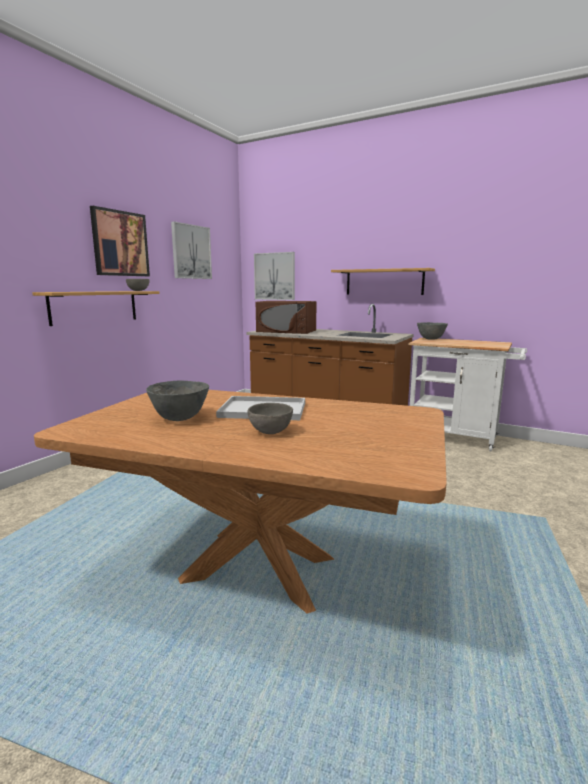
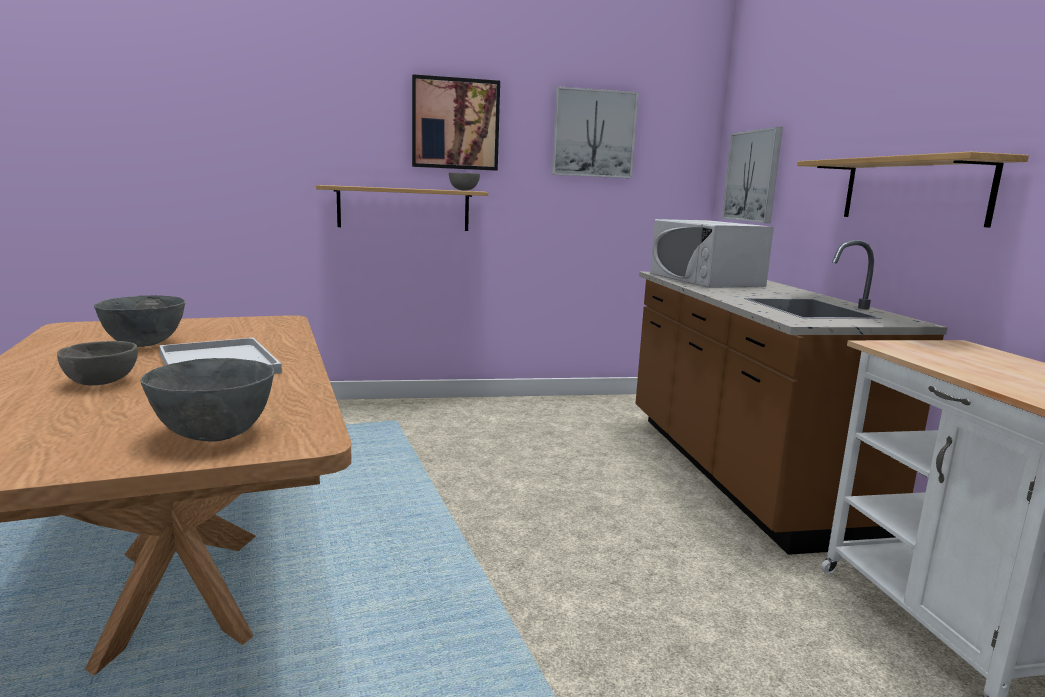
camera: 50 degrees right, 0 degrees up
(286, 331) = (705, 279): brown microwave -> white microwave
(431, 339) = (959, 347): grey bowl -> grey bowl (216, 435)

